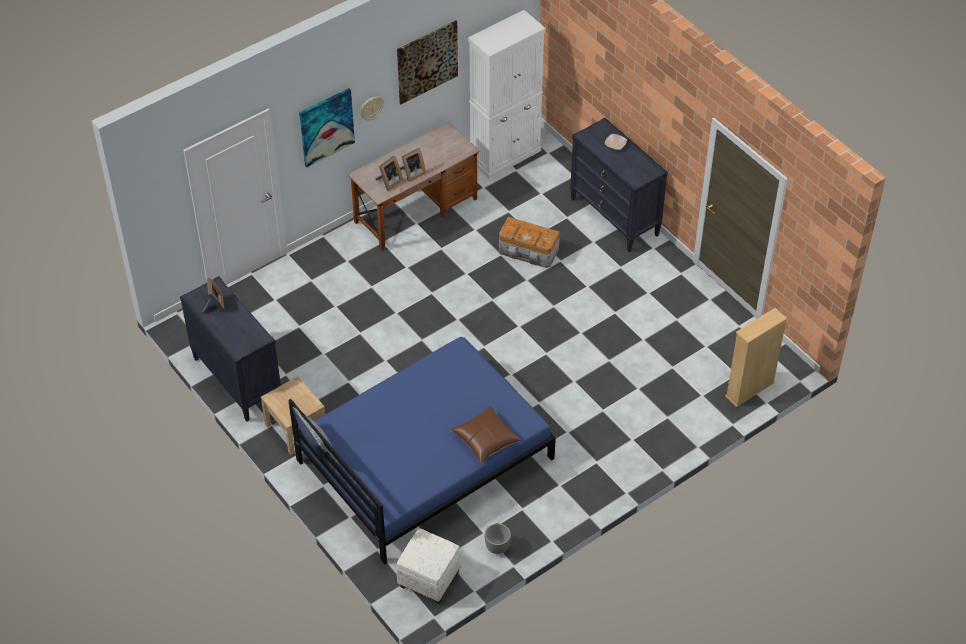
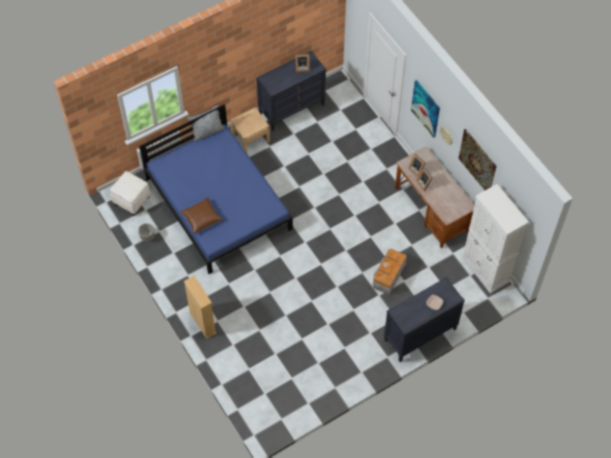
camera: 95 degrees right, 10 degrees up
(749, 390) = (250, 400): beige bookcase -> beige bookcase (202, 322)

